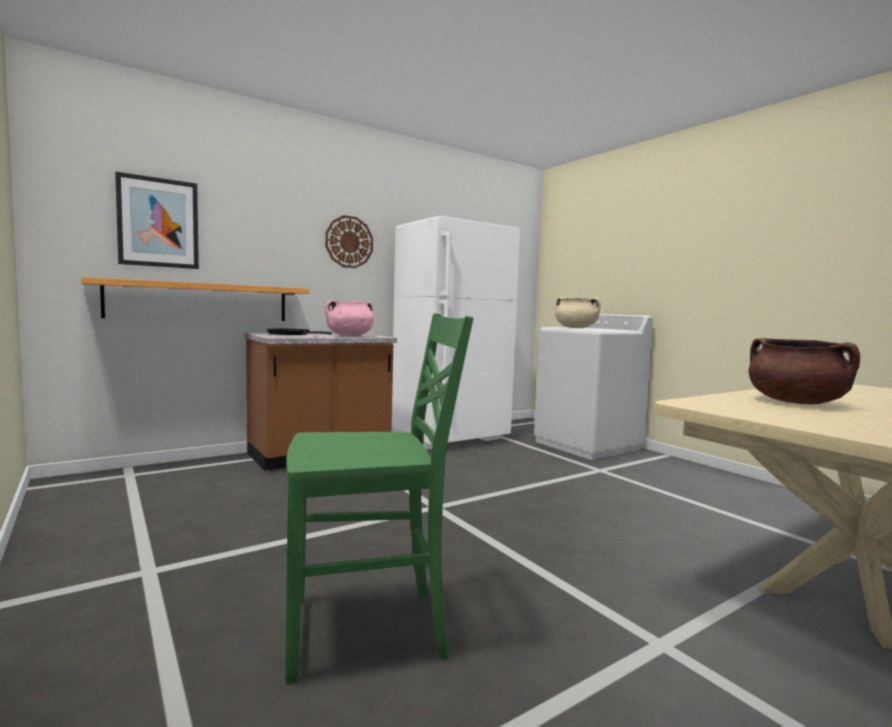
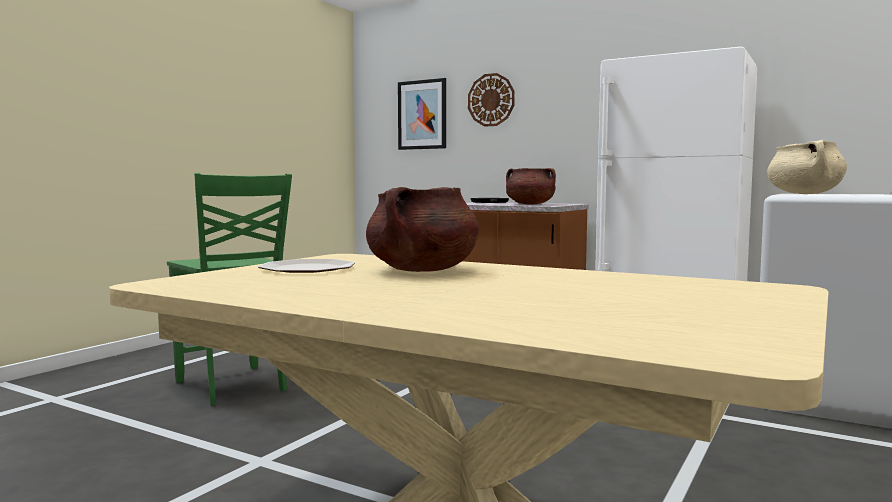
camera: 65 degrees right, 0 degrees up
(200, 302) = (447, 175): shelf -> none
(349, 242) = (576, 104): wall clock -> wall clock (491, 100)
(350, 335) = (530, 204): pink cooking pot -> brown cooking pot
(800, 417) = (308, 269): none -> plate

